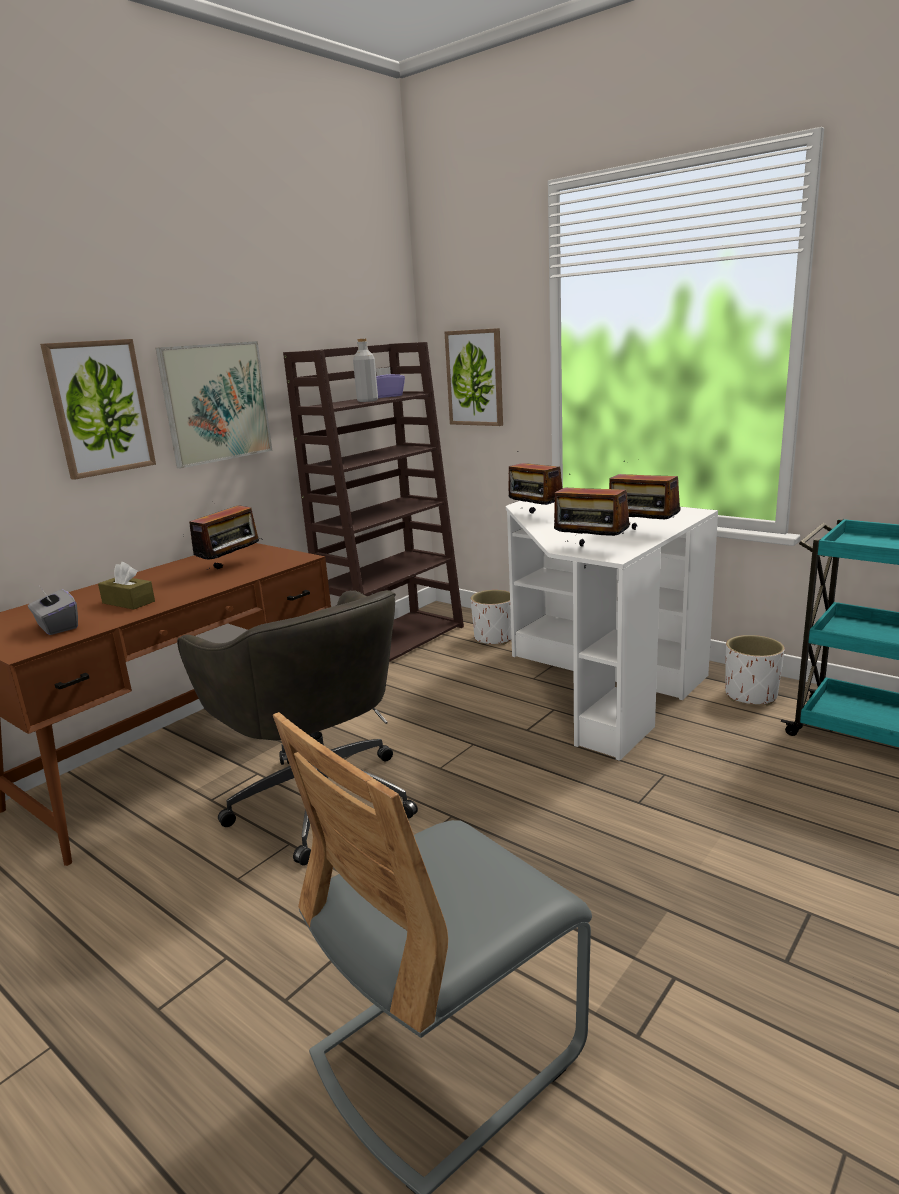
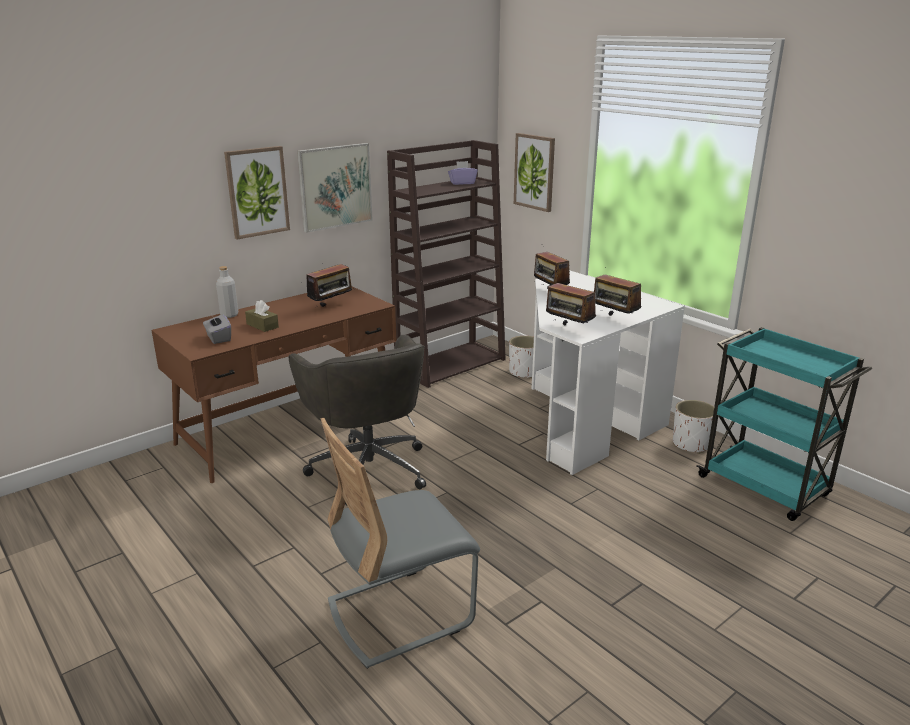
camera: 10 degrees right, 5 degrees up
(367, 401) = (446, 188): grey bottle -> grey bottle (229, 315)

